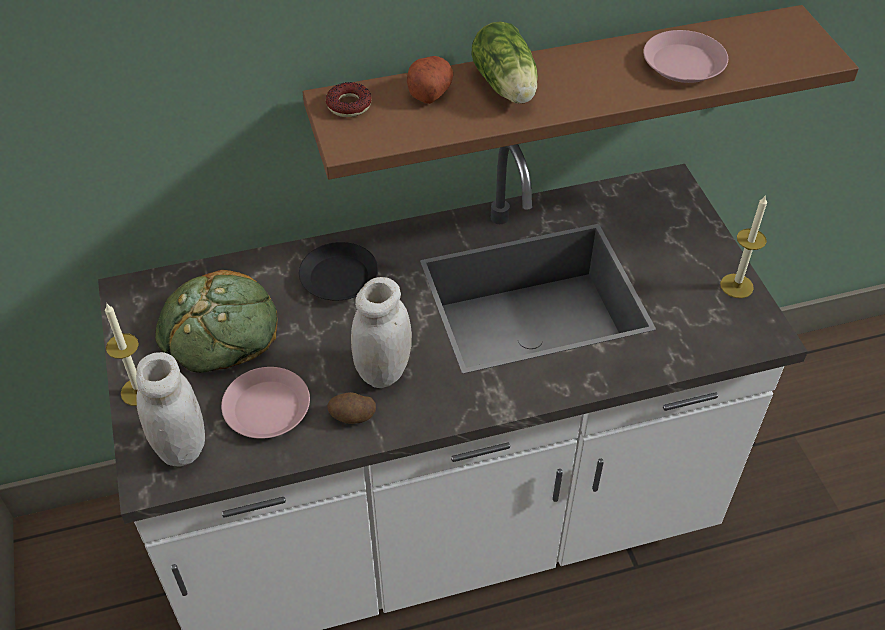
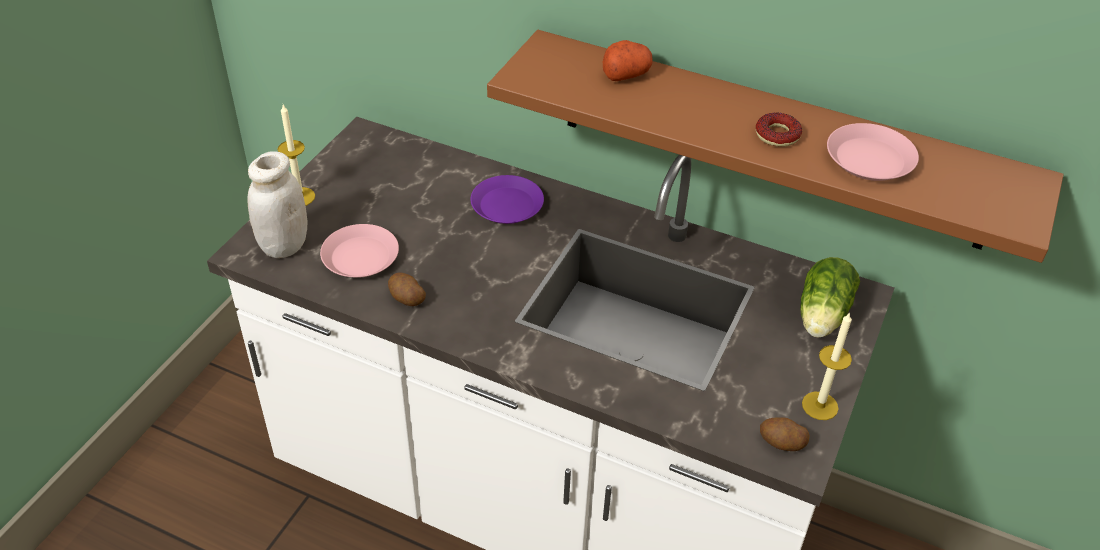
camera: 40 degrees right, 5 degrees down
(219, 329) = (391, 190): bread -> none
(339, 277) = (507, 205): black plate -> purple plate
(349, 105) = (555, 54): donut -> donut (777, 135)
(384, 371) = (462, 284): white jar -> none
(506, 87) = (689, 101): lettuce -> lettuce (821, 317)
(744, 331) = (781, 443): none -> potato

